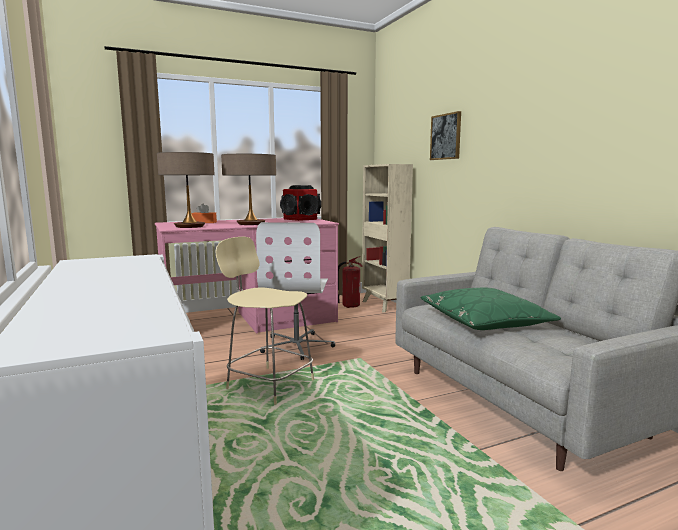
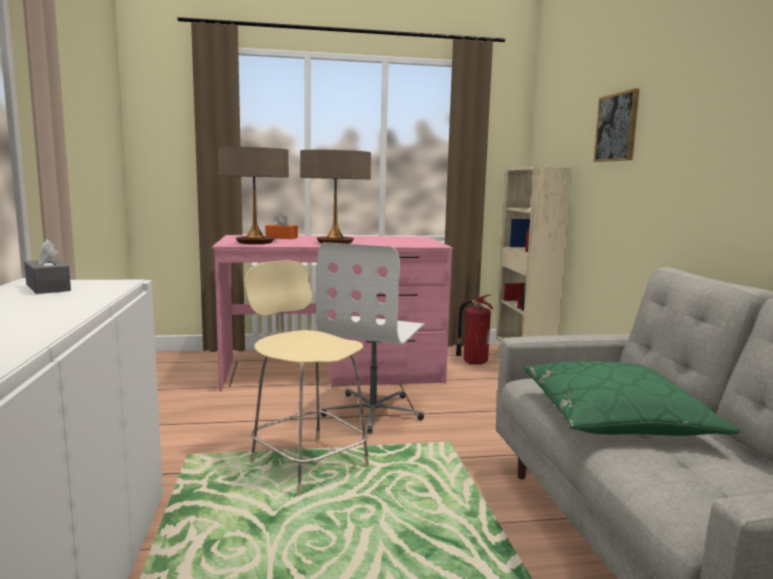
camera: 15 degrees right, 0 degrees up
(93, 263) = (48, 288): none -> grey tissue box
(301, 219) = (411, 239): speaker -> none

